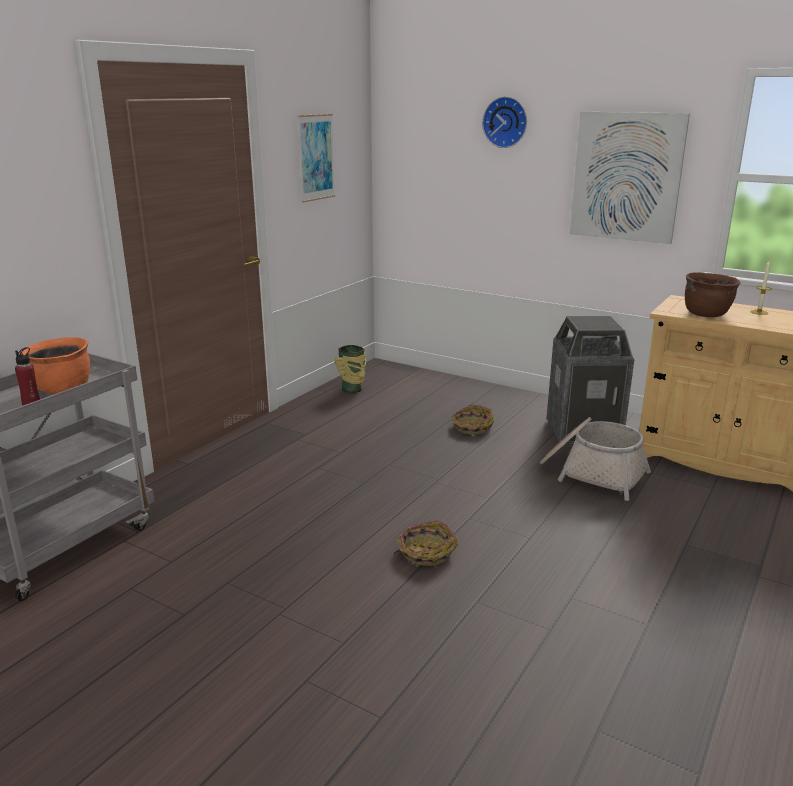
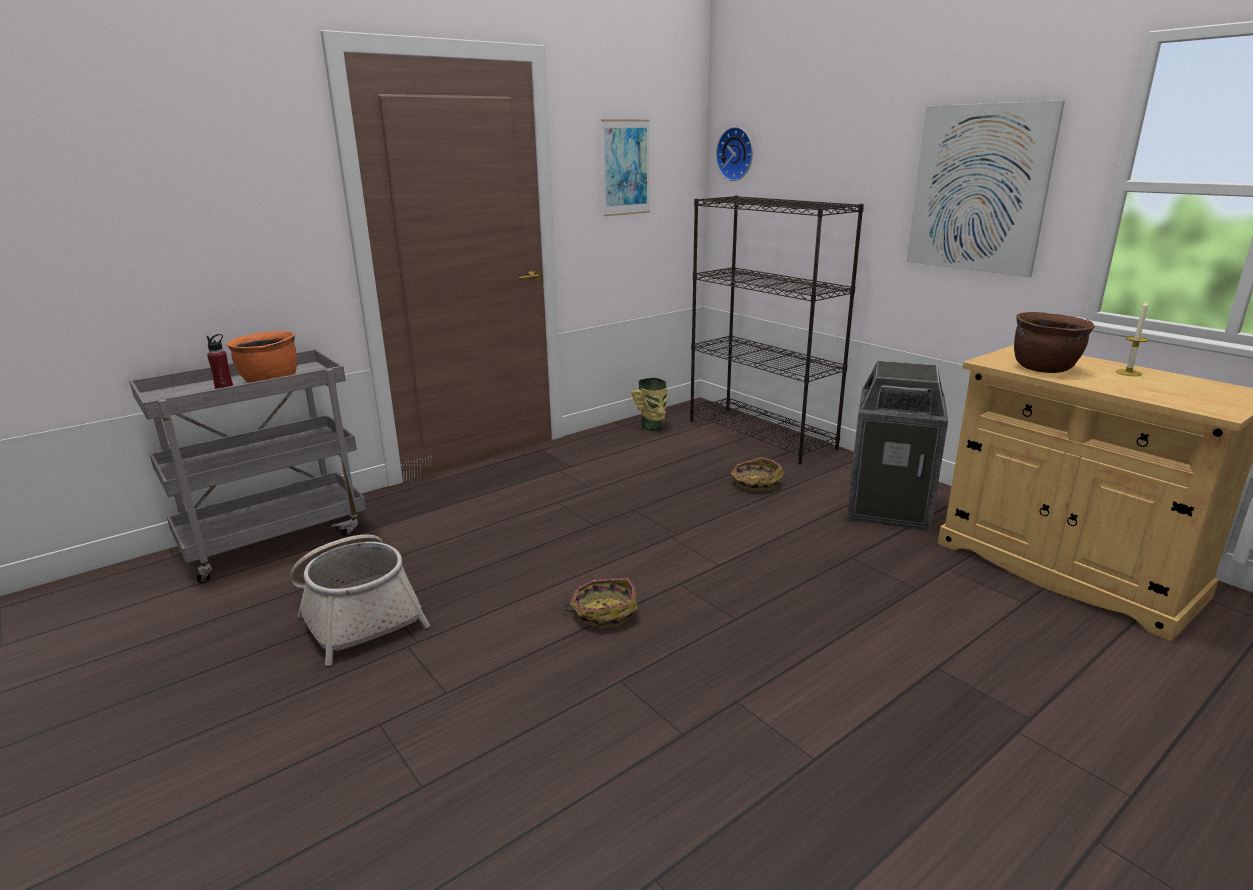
camera: 20 degrees right, 0 degrees up
(448, 385) = (761, 434): none -> black bookcase
(506, 122) = (842, 124): wall clock -> wall clock (737, 154)
(592, 473) = (867, 557): basket -> basket (358, 613)

